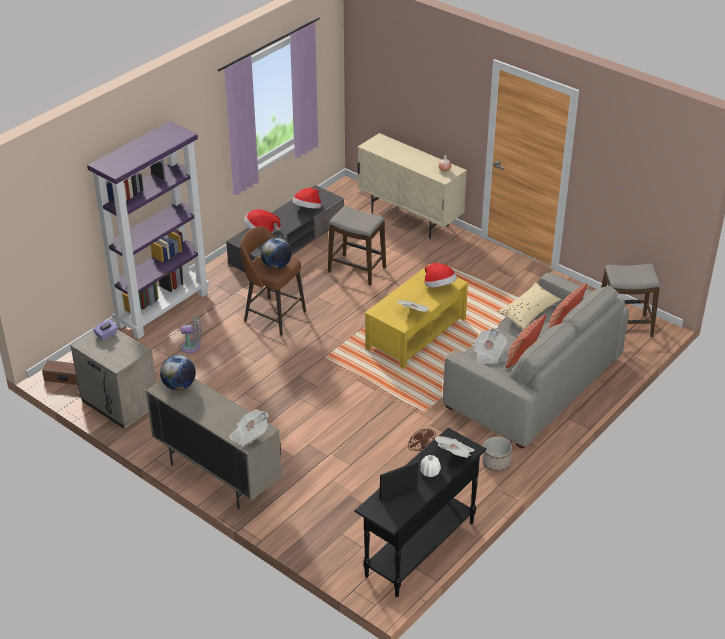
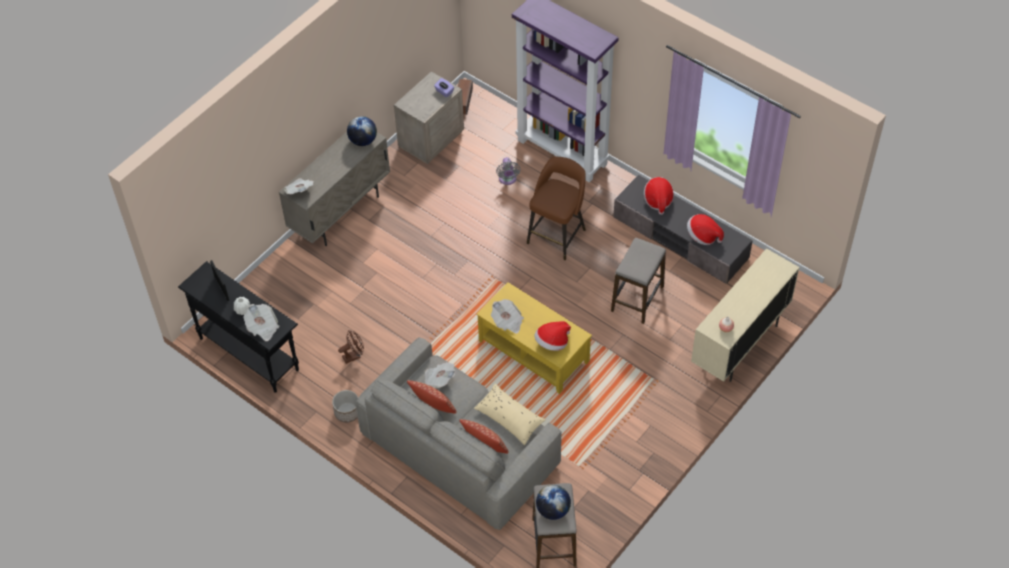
camera: 90 degrees right, 15 degrees up
(276, 265) = (552, 199): globe -> globe (553, 510)

